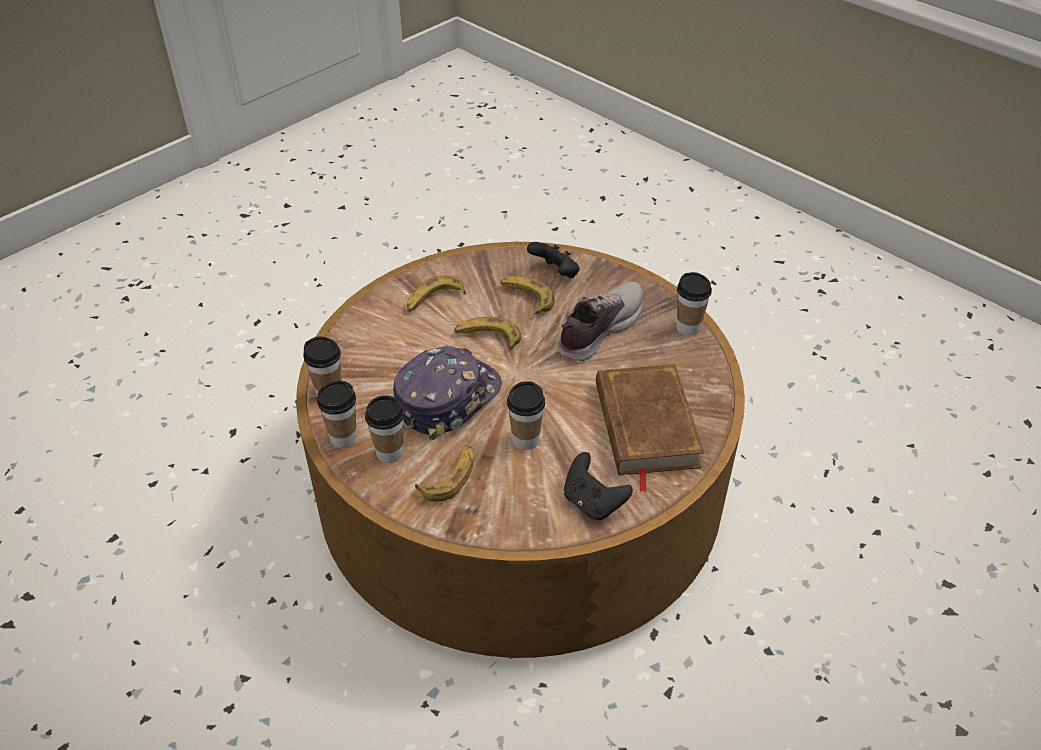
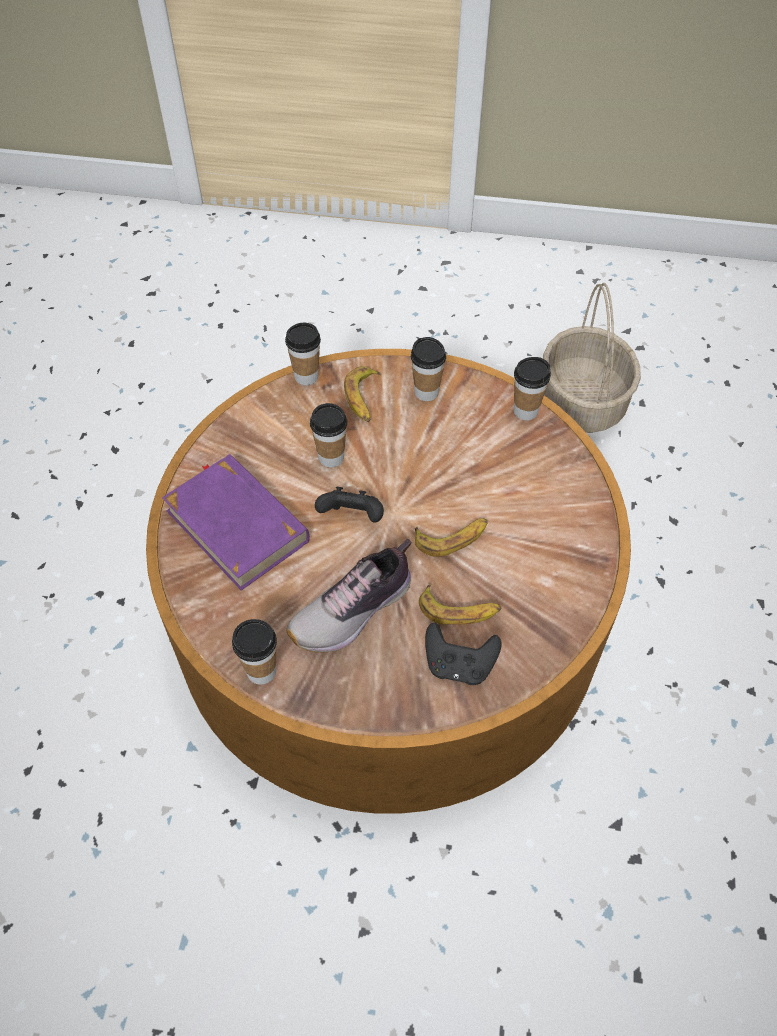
camera: 145 degrees right, 10 degrees up
(160, 570) = (583, 403): none -> basket
(343, 438) = (472, 384): cup -> cup (306, 376)
(434, 300) = (545, 552): banana -> none
(447, 398) = (428, 458): cap -> none
(592, 502) = (239, 436): black game controller -> black game controller (352, 517)
(598, 330) = (354, 611): shoe -> shoe turned 45 degrees clockwise
(645, 426) = (237, 525): brown book -> purple book

